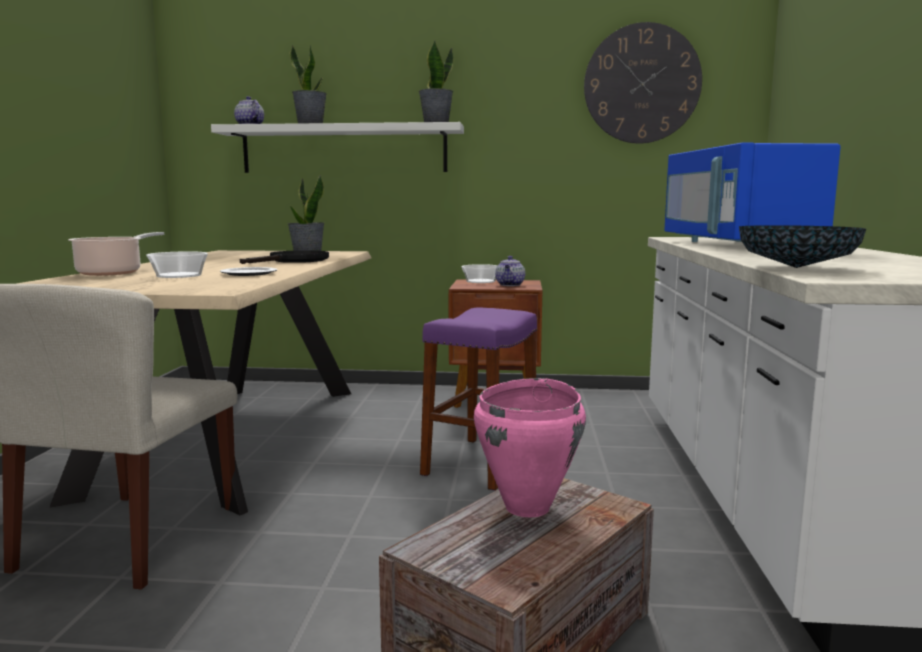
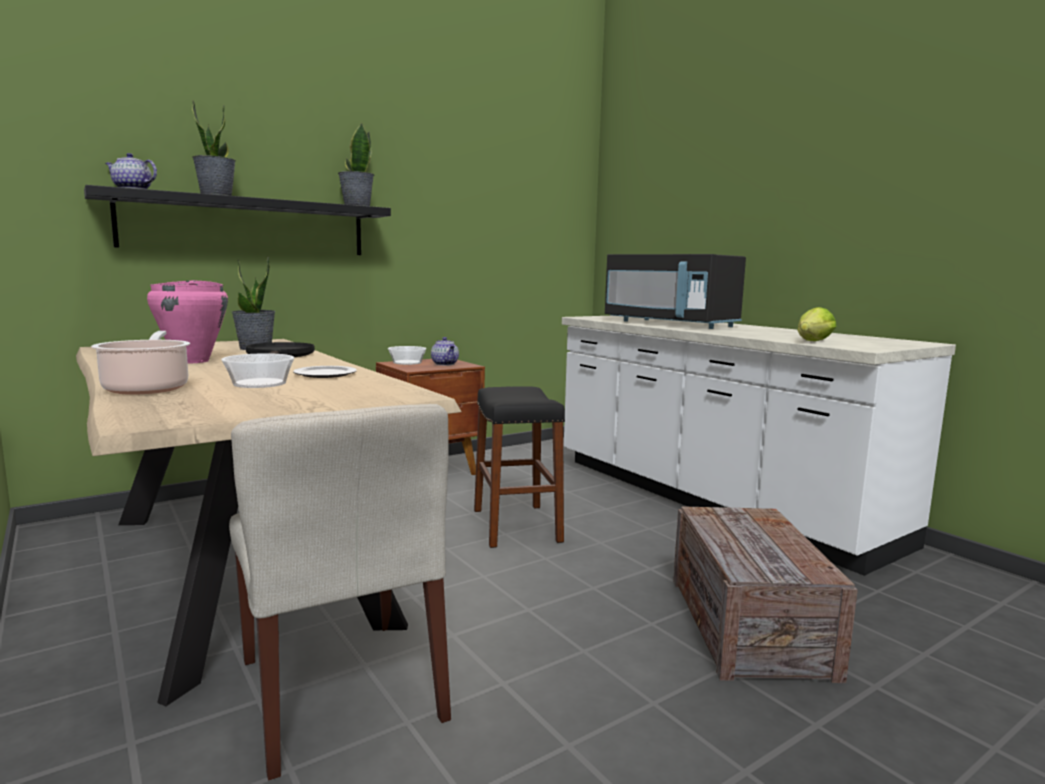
camera: 40 degrees left, 0 degrees up
(344, 149) = (248, 226): white shelf -> black shelf
(481, 463) = (516, 525): purple stool -> black stool
(528, 507) = (733, 529): pink cooking pot -> pink cooking pot (193, 361)
(642, 84) = (518, 186): wall clock -> none
(737, 245) = (670, 324): blue microwave -> black microwave
(796, 267) = (812, 342): bowl -> lettuce

